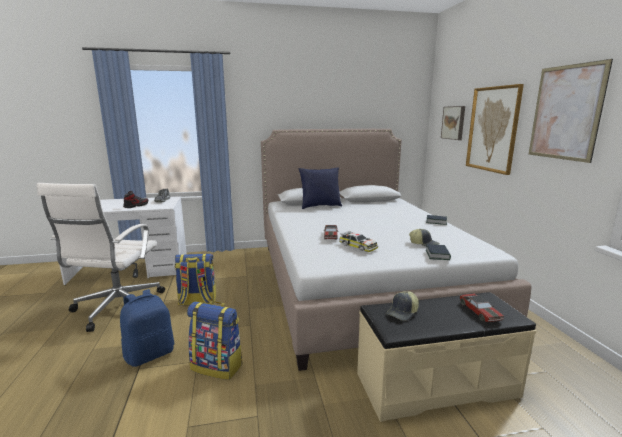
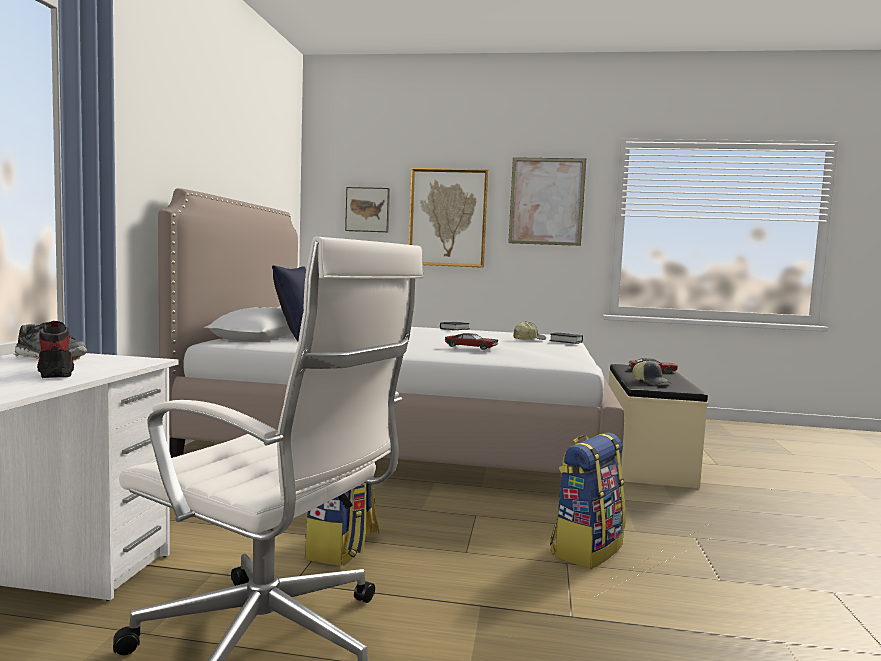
camera: 70 degrees left, 10 degrees down
(150, 354) = (526, 604): blue backpack -> none
(358, 246) = (524, 347): toy car -> none

